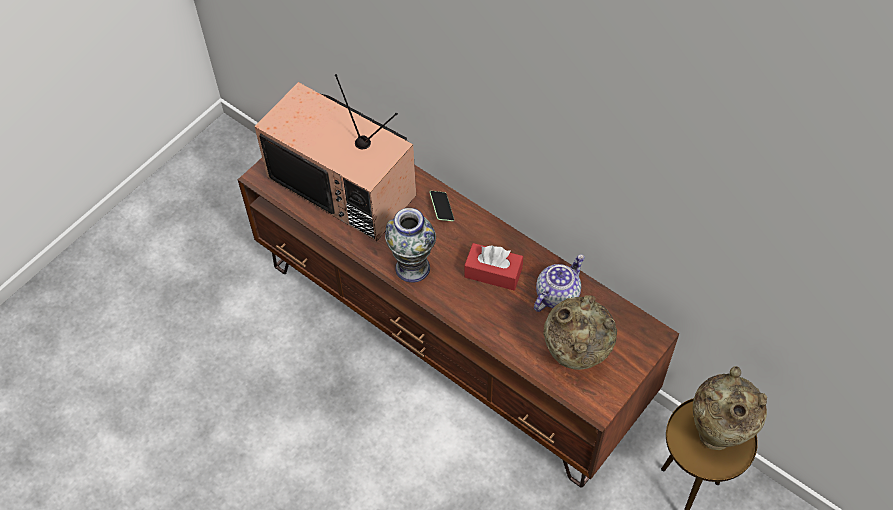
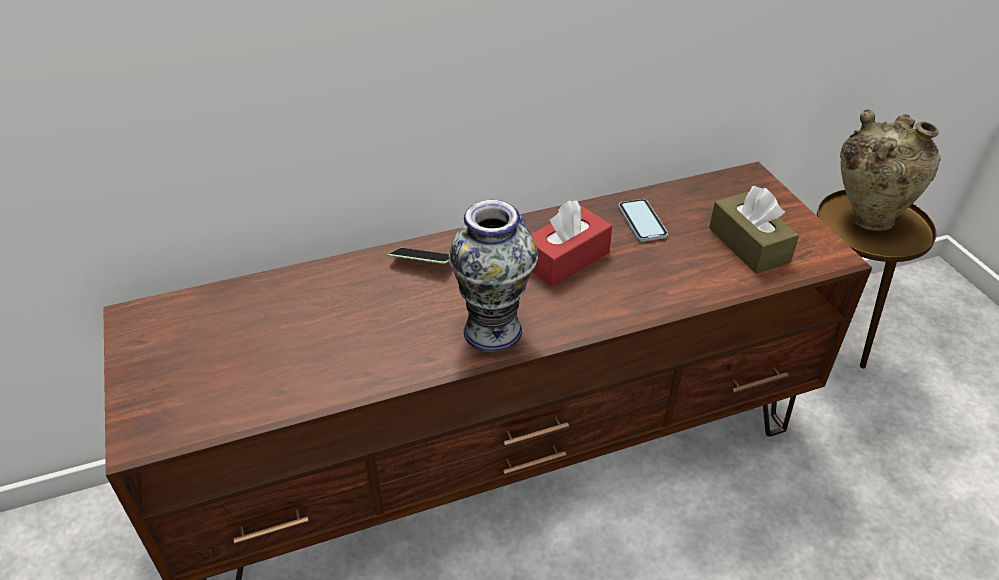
camera: 60 degrees left, 15 degrees down
(345, 185) = (277, 341): television -> none
(557, 294) = (642, 222): teapot -> phone
(575, 358) = (748, 245): beige vase -> brown tissue box

